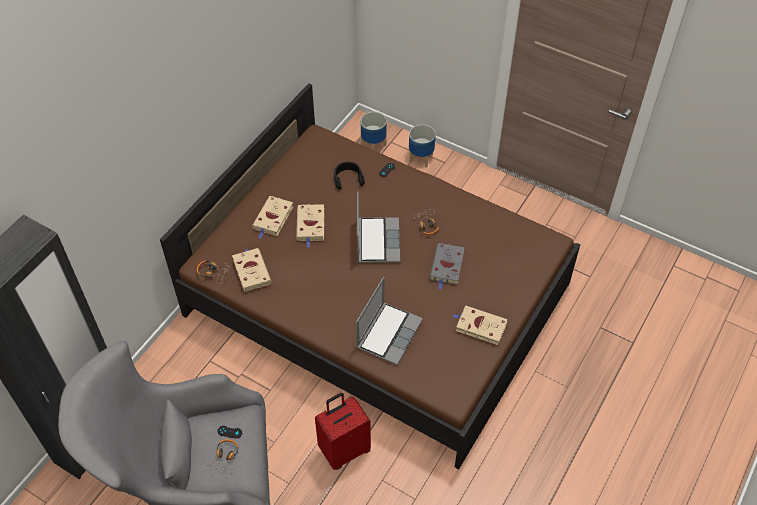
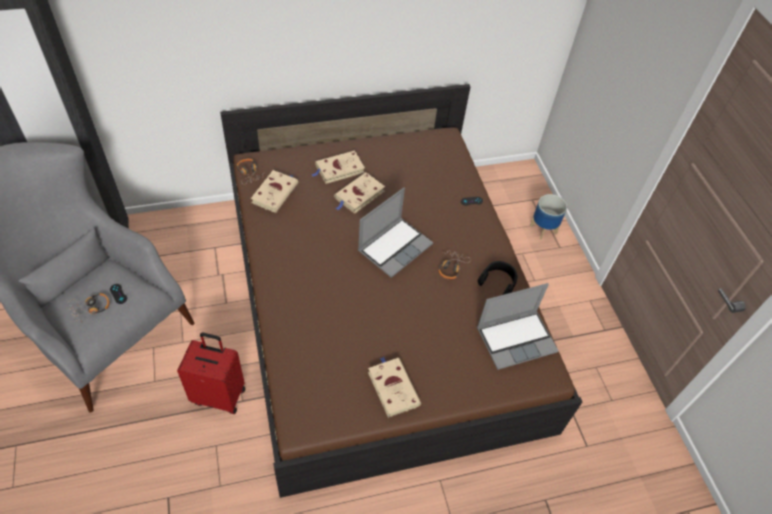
camera: 40 degrees right, 0 degrees up
(348, 179) = (432, 184): black headphones -> black headphones (498, 281)
(373, 145) = (515, 192): planter -> none
(388, 333) = (313, 325): laptop -> laptop (516, 339)
(447, 267) = (426, 314): grey book -> none

